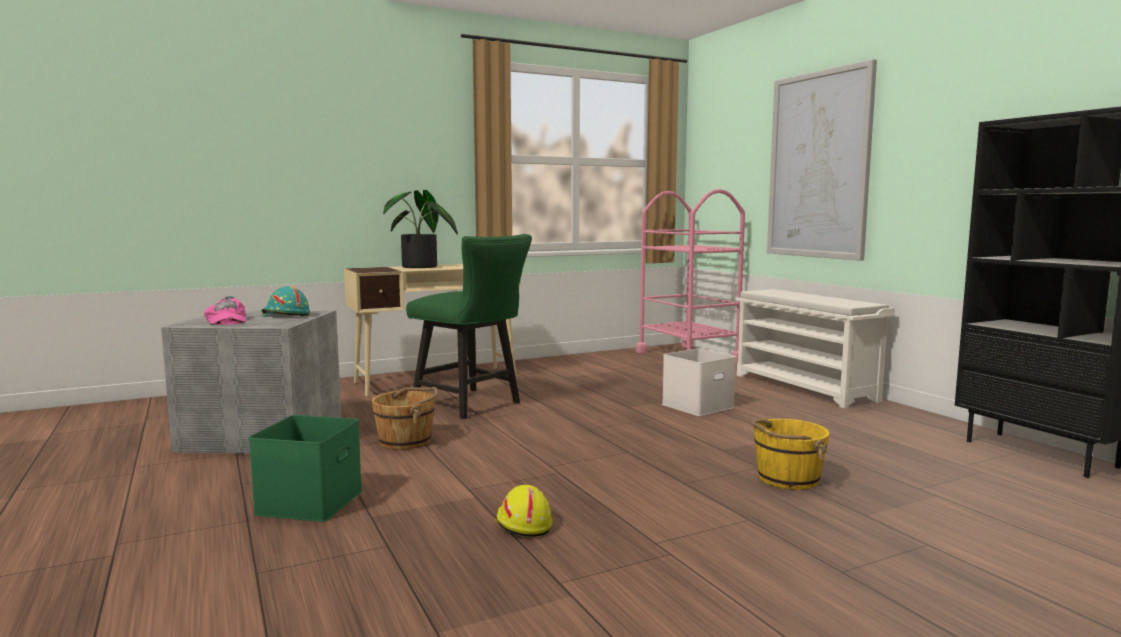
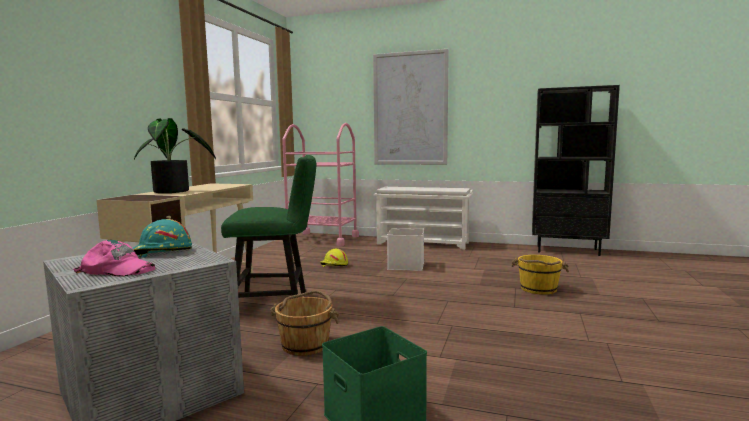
camera: 45 degrees left, 0 degrees up
(522, 524) = (522, 361): yellow hard hat -> yellow hard hat (334, 265)

